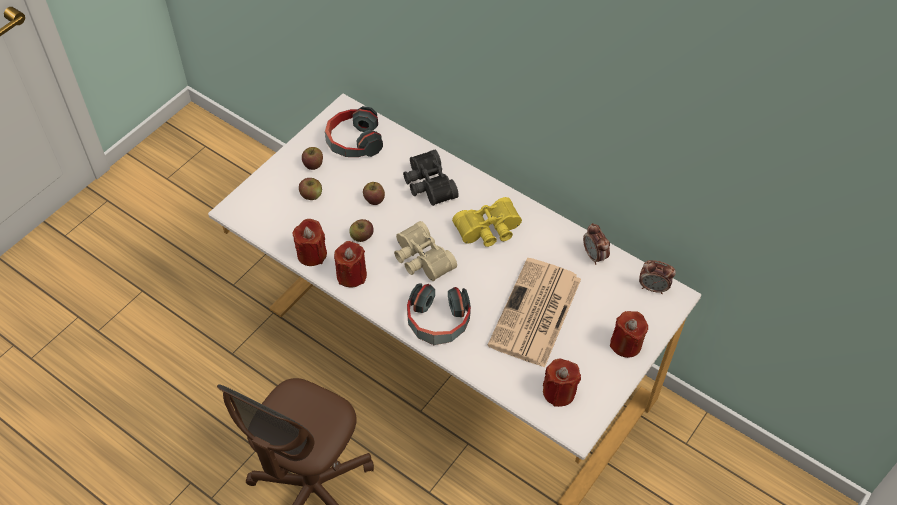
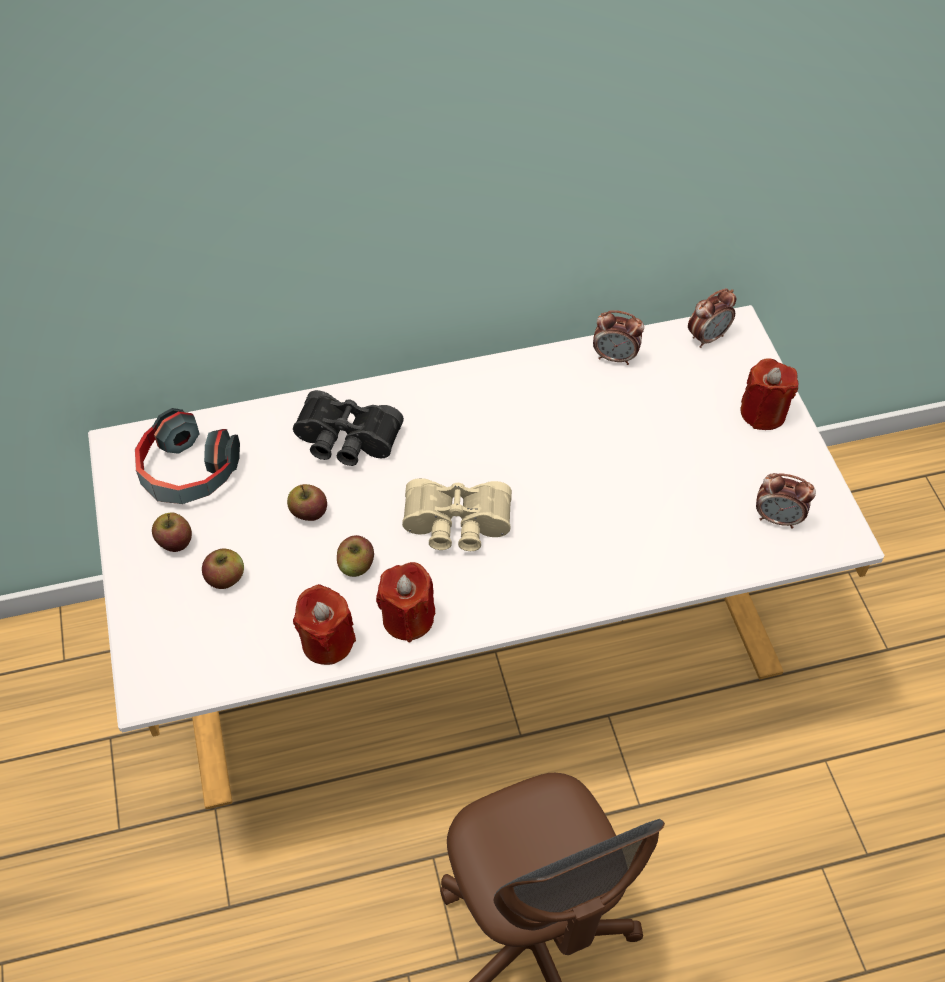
camera: 50 degrees left, 0 degrees up
(438, 321) = (570, 571): headphones -> none
(489, 231) = (481, 428): yellow binoculars -> none
(535, 314) = (647, 466): newspaper -> none
(559, 392) = (778, 518): red candle -> alarm clock

